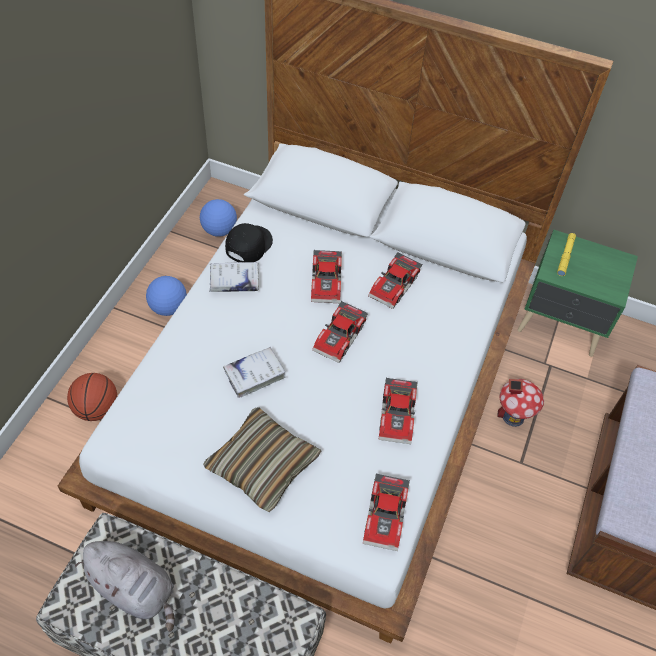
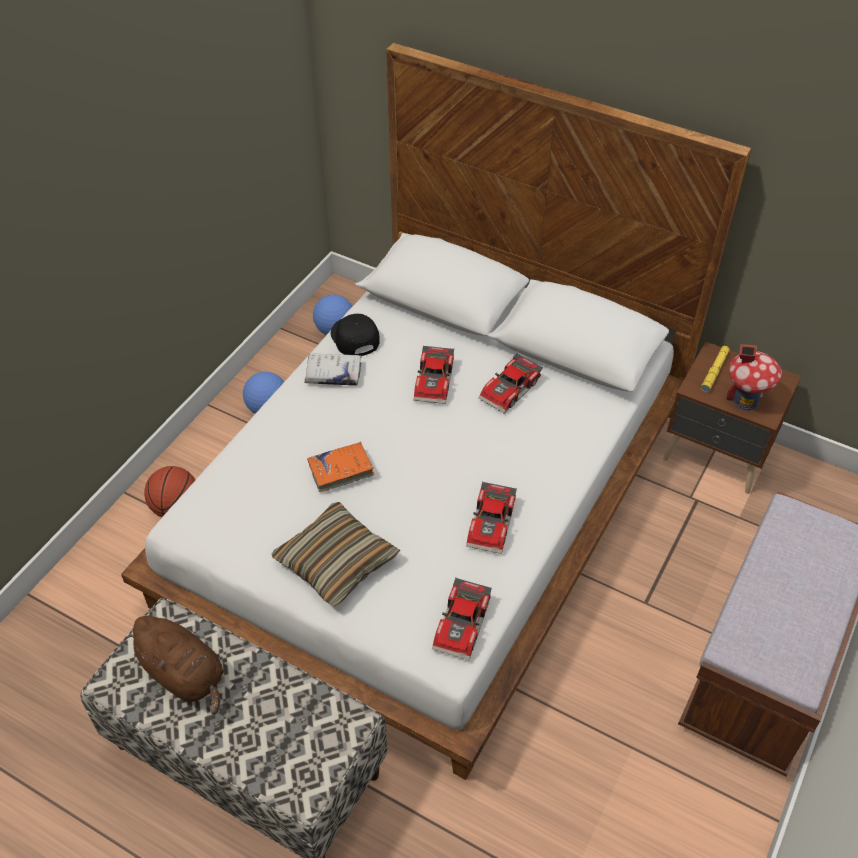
camera: 10 degrees right, 5 degrees down
(135, 589) = (185, 675): grey plush toy -> brown plush toy
(248, 244) = (354, 338): black cap -> black cap turned 60 degrees counterclockwise
(255, 375) = (341, 470): white book -> orange book
(341, 337) = (441, 439): toy car -> none
(513, 416) = (643, 552): toy house -> toy house (745, 400)
(561, 325) = (717, 456): green nightstand -> brown nightstand

